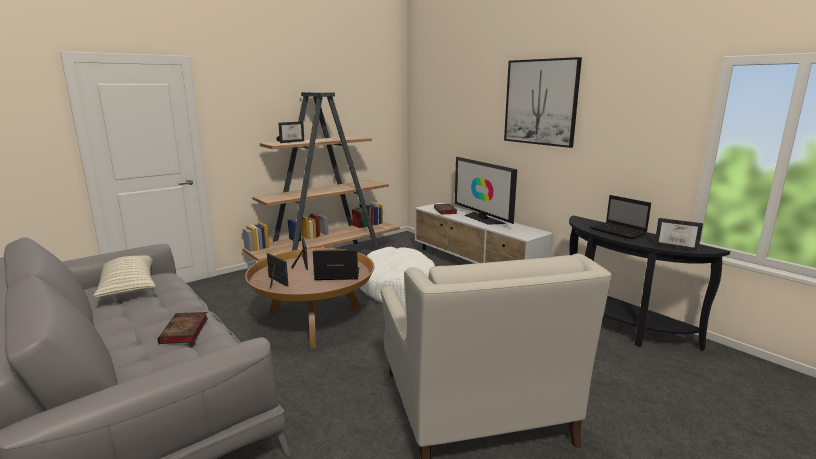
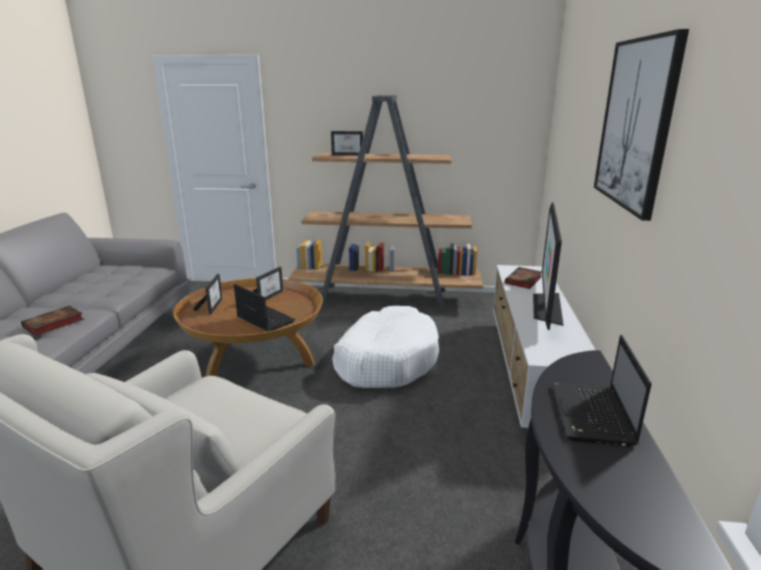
camera: 45 degrees right, 5 degrees up
(129, 287) = (119, 272): pillow -> none
(676, 247) = (622, 508): picture frame -> none

